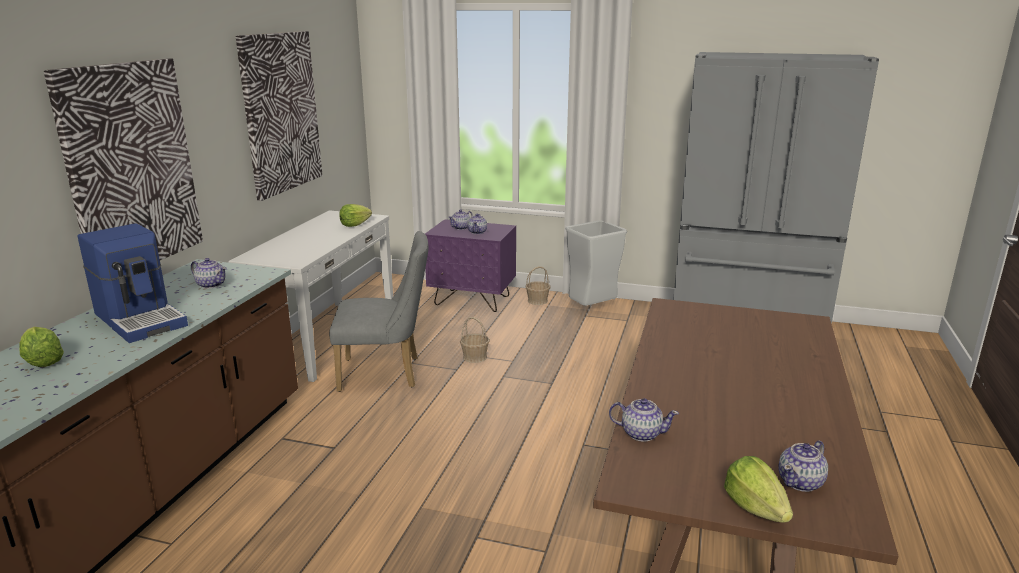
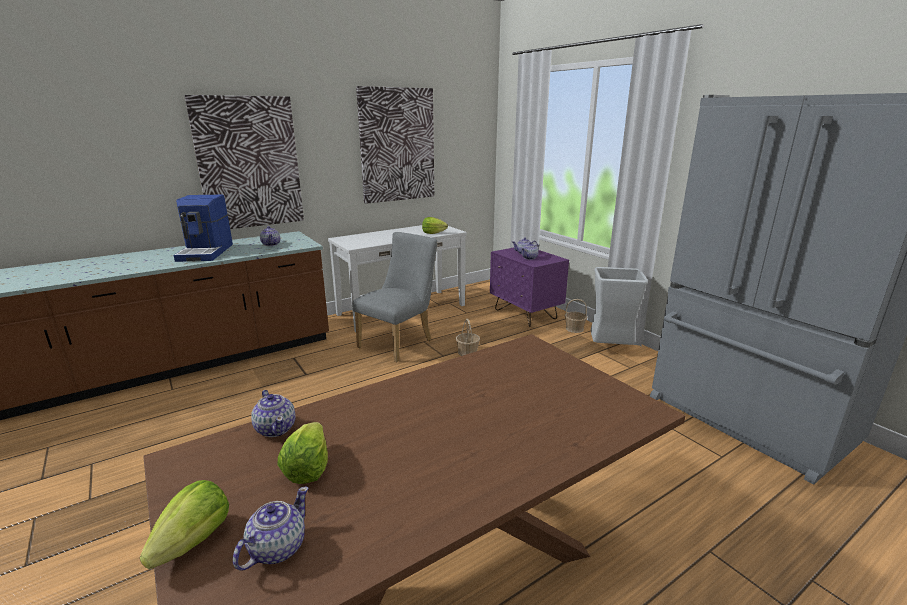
camera: 40 degrees right, 0 degrees up
(43, 361) = (134, 260): lettuce -> lettuce (308, 468)
(386, 373) = (399, 342): grey chair -> grey chair turned 90 degrees counterclockwise
(801, 482) = (276, 548): teapot -> teapot turned 120 degrees clockwise

